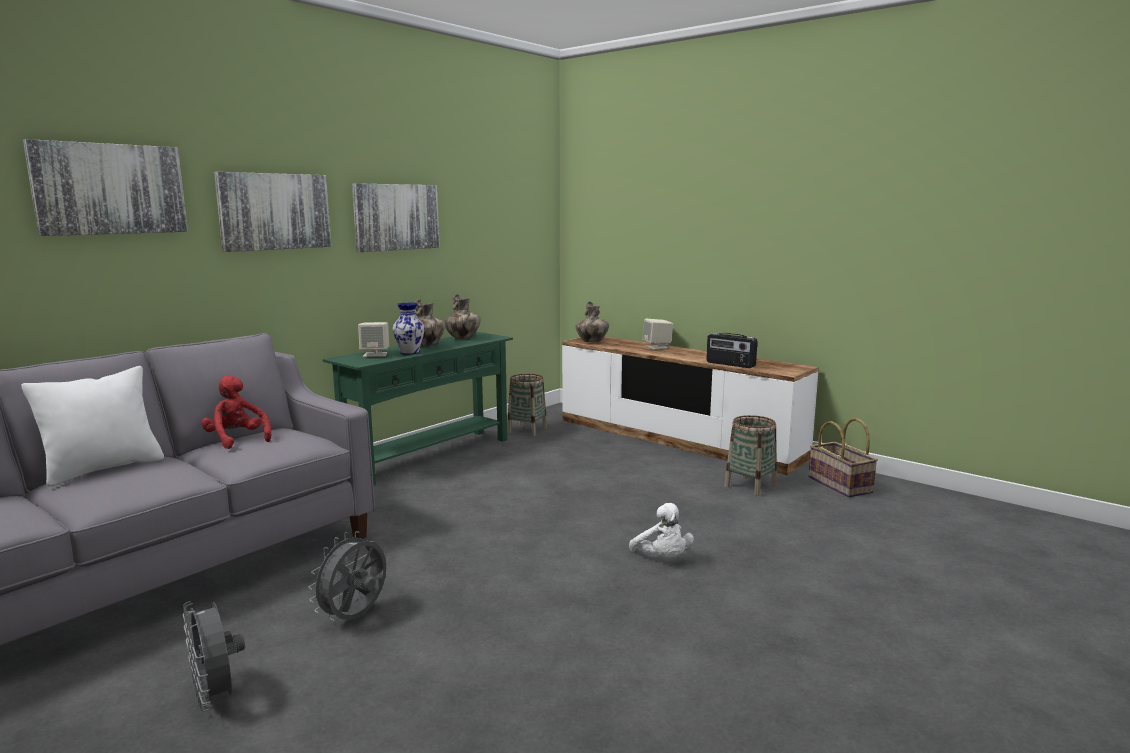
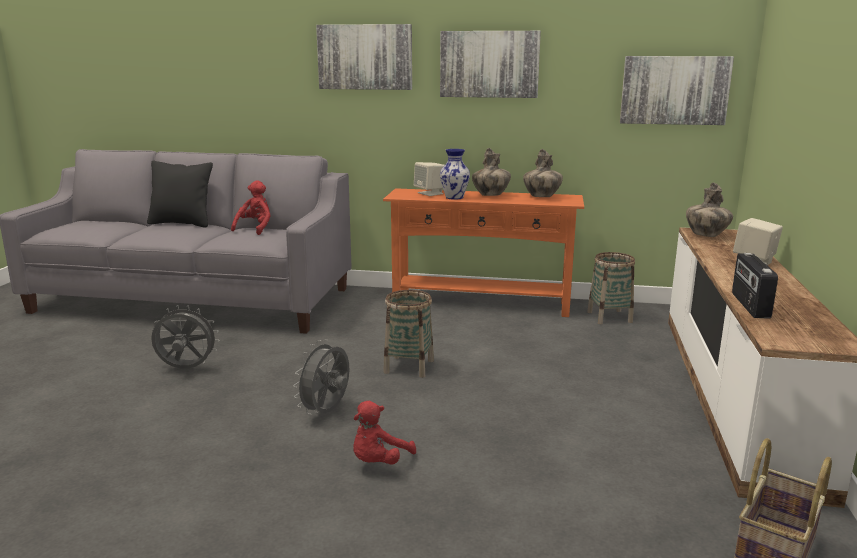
camera: 60 degrees right, 5 degrees up
(104, 469) = (182, 223): white pillow -> black pillow
(110, 189) = (248, 40): picture -> picture (674, 90)
(216, 697) = (80, 366): grey fan -> grey fan (327, 412)
(429, 456) = (481, 303): green console table -> orange console table
(663, 558) = (379, 462): white plush toy -> red plush toy
(750, 486) = (651, 475): basket -> basket (409, 366)

